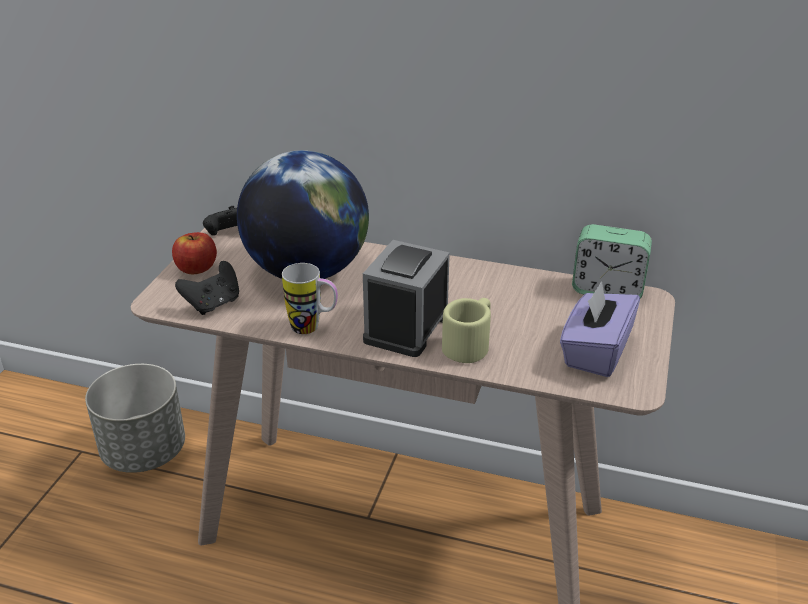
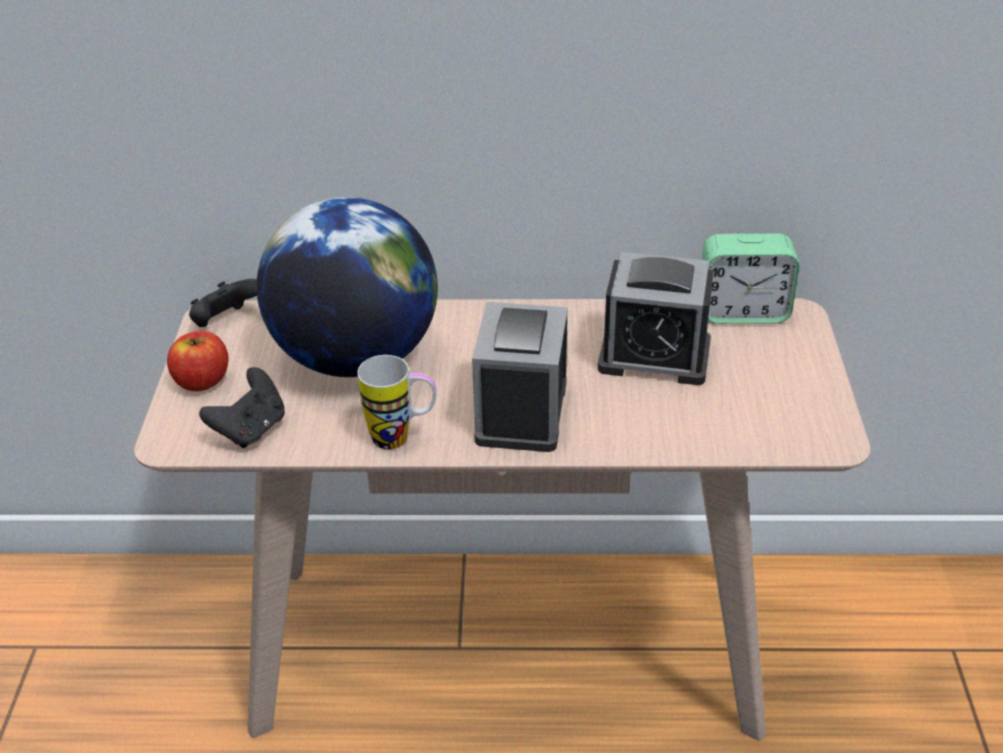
camera: 15 degrees left, 5 degrees up
(143, 451) = (125, 627): grey planter -> none
(469, 344) = (611, 420): beige mug -> none
(523, 307) = (654, 355): none -> alarm clock
(595, 352) = (765, 399): purple tissue box -> none

